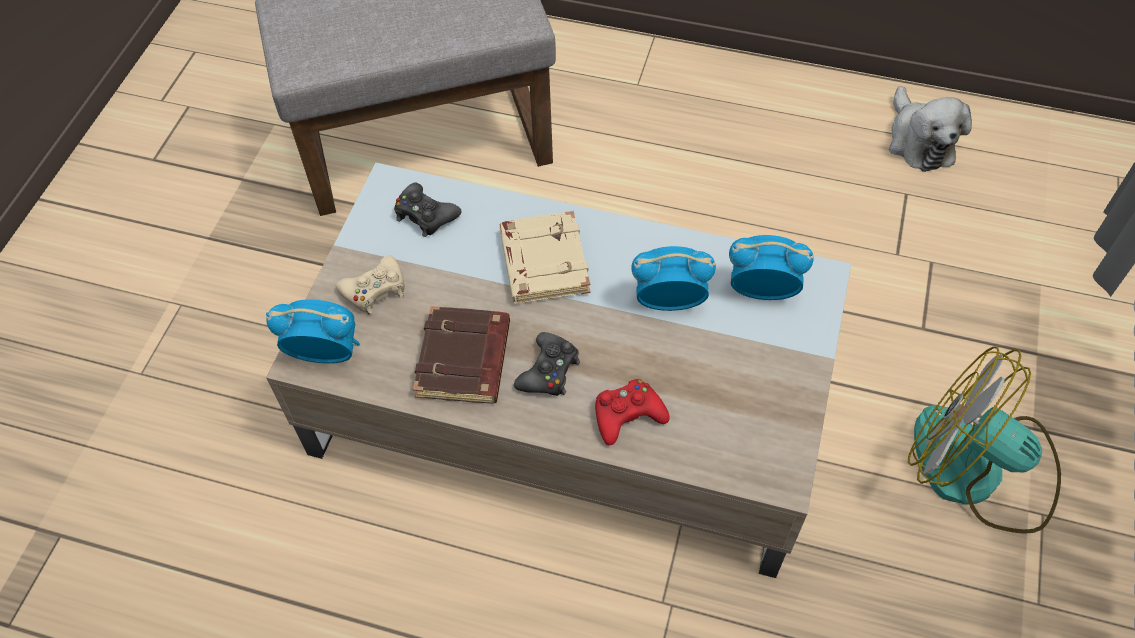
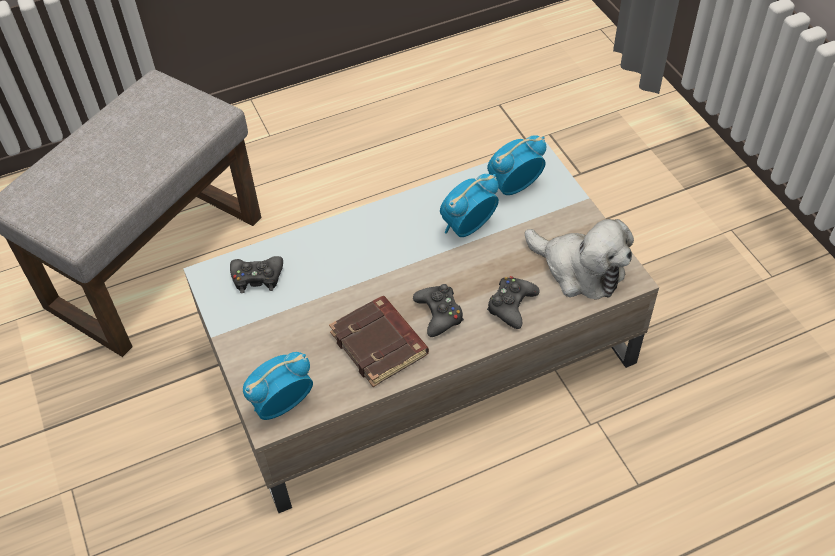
camera: 40 degrees left, 5 degrees down
(375, 290) = (273, 344): beige game controller -> none
(542, 262) = (367, 255): beige book -> none
(627, 415) = (511, 305): red game controller -> black game controller
(919, 141) = (477, 70): plush toy -> plush toy (579, 270)
(977, 471) = (680, 230): fan -> none

